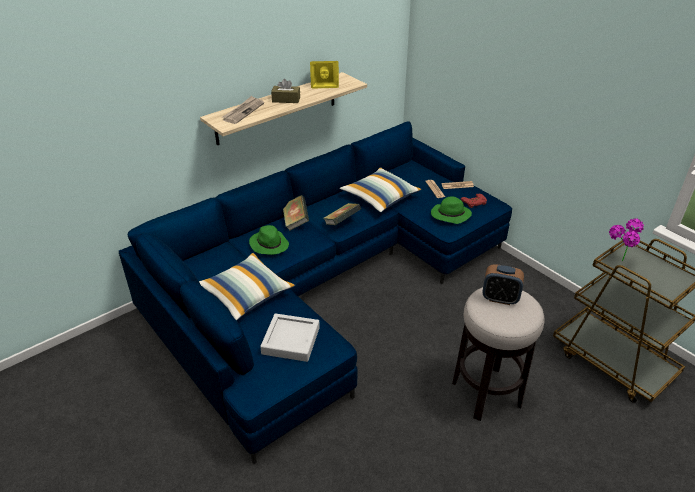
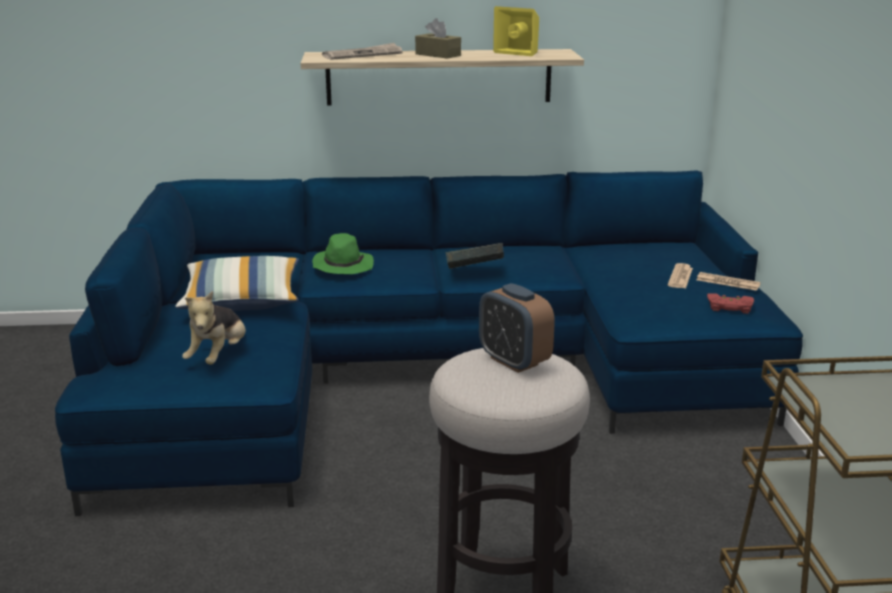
camera: 35 degrees right, 15 degrees down
(291, 341) = (219, 356): grey tray -> plush toy
(295, 221) = (412, 256): book -> none
(380, 198) = (575, 265): pillow -> none
(450, 215) = (660, 309): green hat -> none
(617, 262) = (823, 387): potted plant -> none

